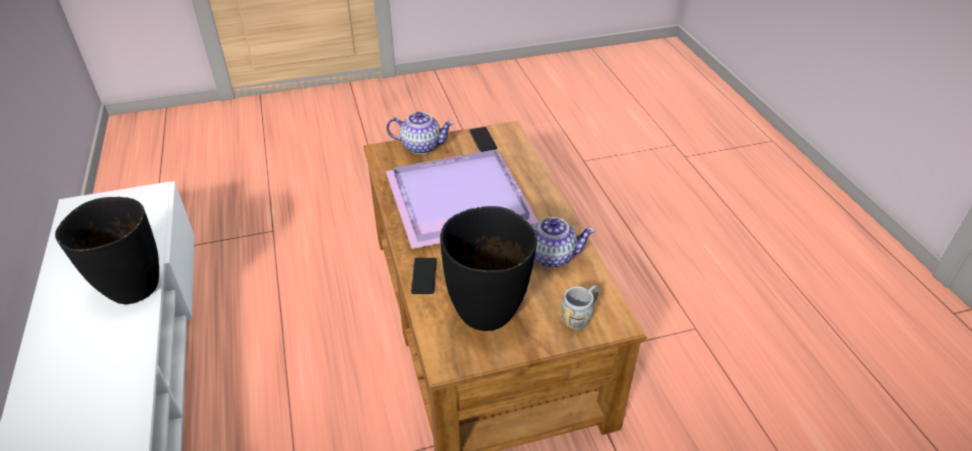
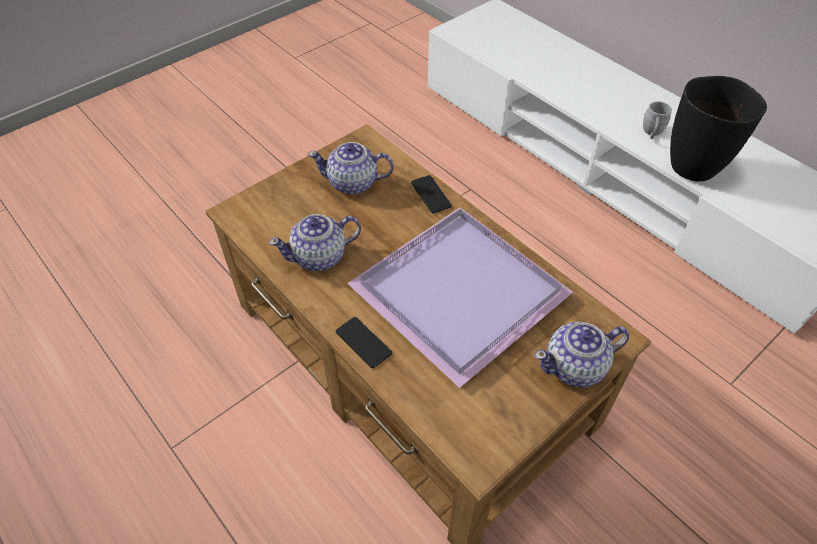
camera: 155 degrees right, 10 degrees up
(483, 140) = (501, 418): phone -> phone (363, 342)
(488, 312) = (353, 183): black vase -> teapot
(580, 316) = (269, 205): grey mug -> grey mug (651, 133)

